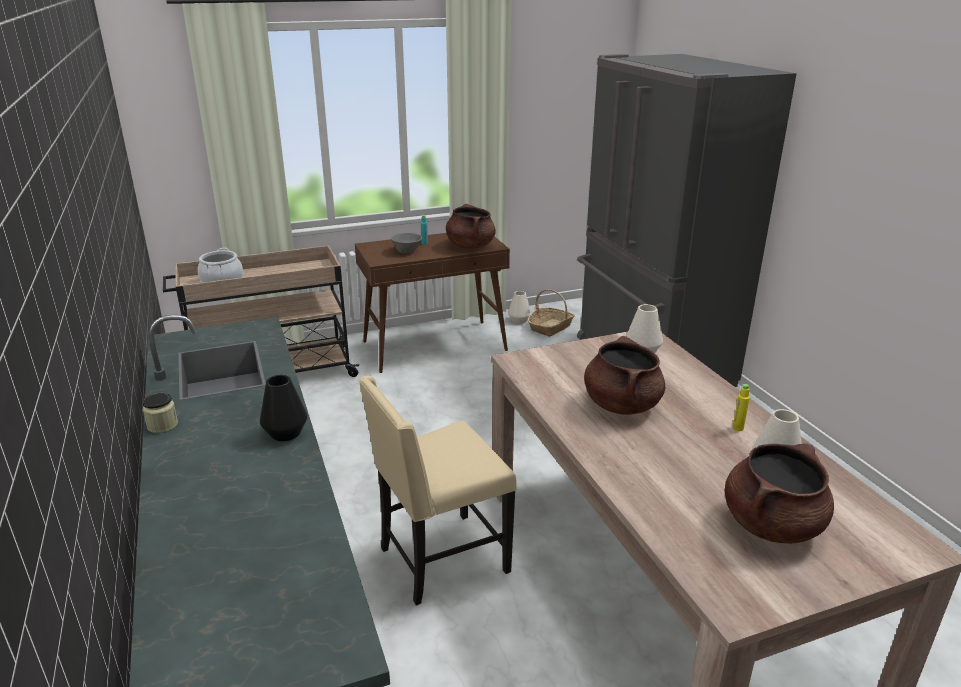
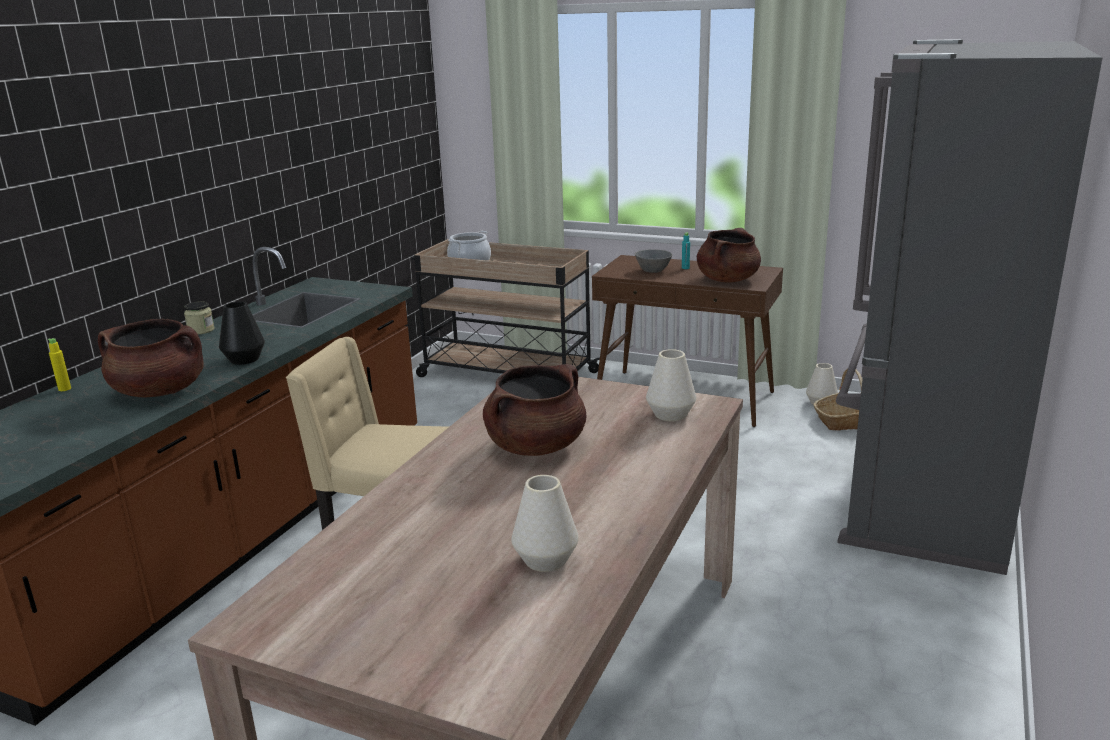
camera: 45 degrees right, 5 degrees down
(738, 428) = (599, 513): yellow bottle -> yellow bottle (64, 389)
(771, 524) = (425, 595): brown cooking pot -> brown cooking pot (160, 391)

